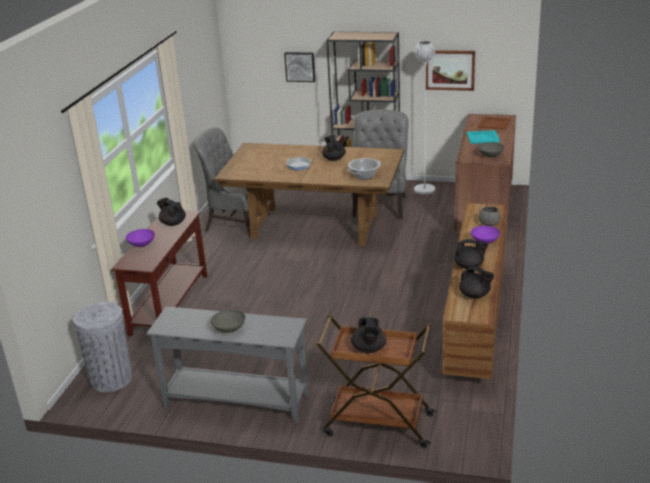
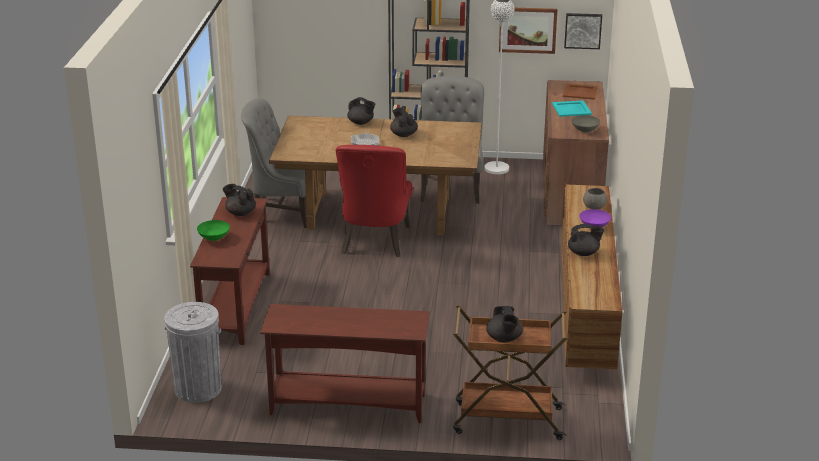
camera: 10 degrees left, 0 degrees up
(141, 245) = (213, 238): purple bowl -> green bowl
(228, 329) = (349, 325): grey bowl -> none
(235, 401) = (347, 404): grey console table -> brown console table
(300, 66) = (349, 23): picture -> picture (583, 30)
(304, 249) = (375, 240): none -> red chair
(364, 176) = (445, 155): cooking pot -> none
(475, 295) = (596, 282): black teapot -> black teapot (361, 123)

